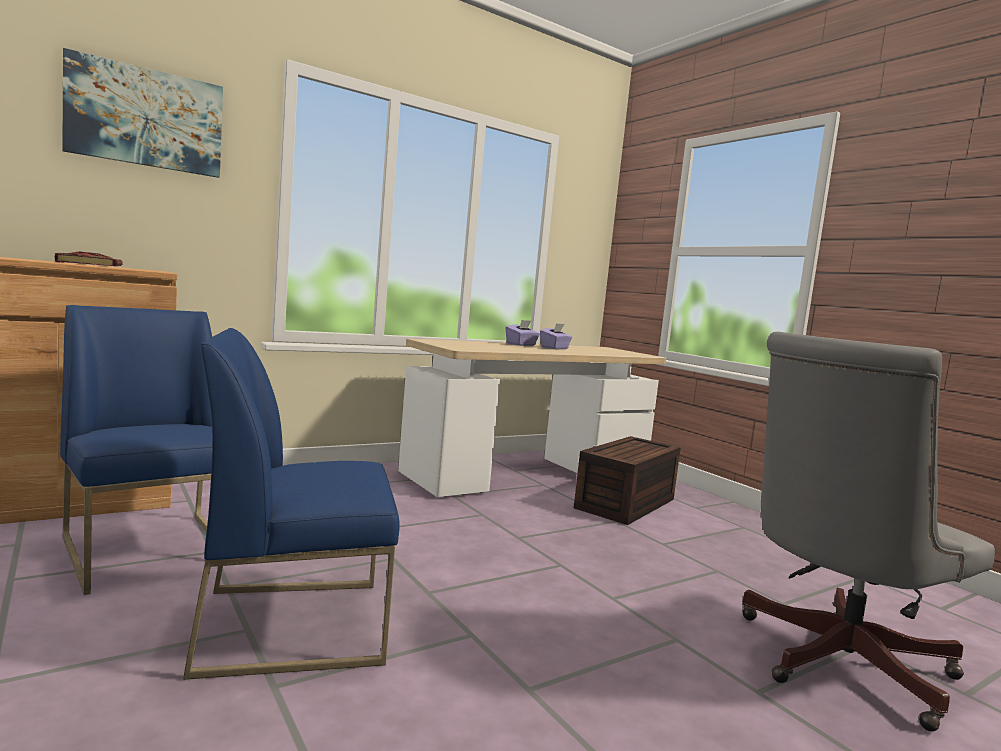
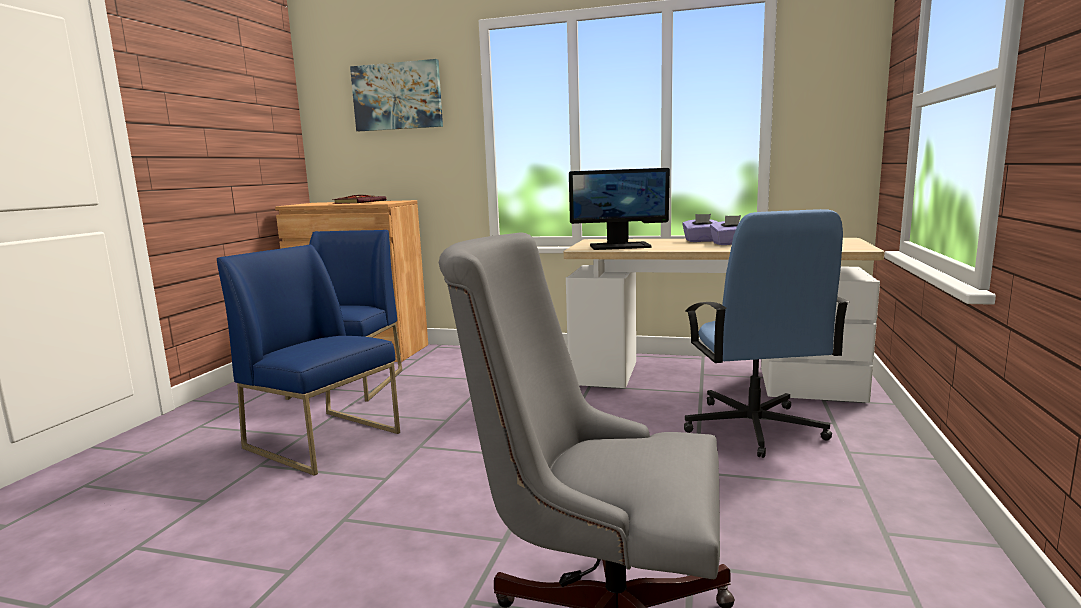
camera: 50 degrees right, 5 degrees up
(481, 347) = (620, 246): none -> monitor
(626, 504) = (753, 428): brown storage box -> blue office chair

